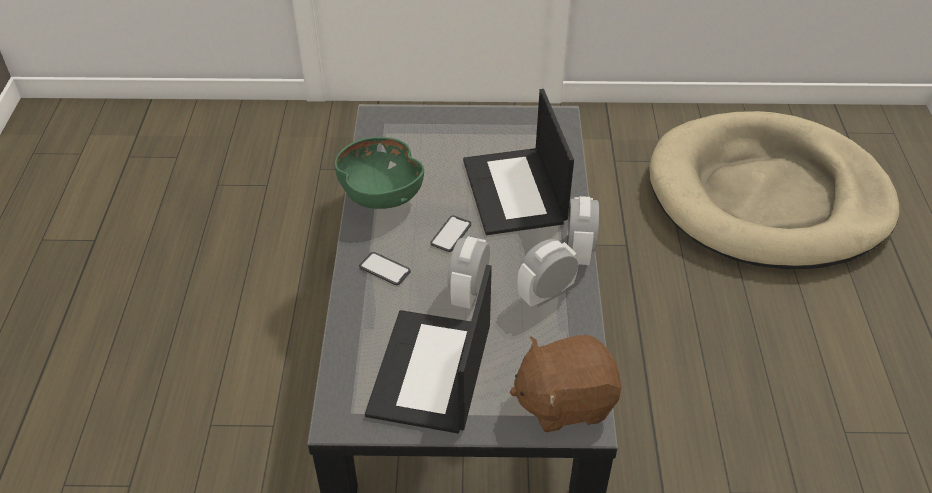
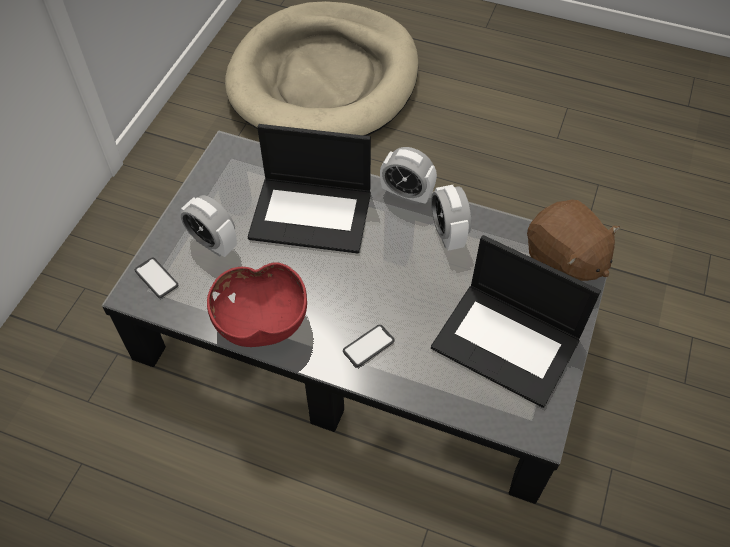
camera: 70 degrees left, 10 degrees up
(380, 194) = (261, 322): green bowl -> red bowl
(451, 234) = (345, 279): phone -> phone (156, 278)
(469, 292) = (424, 288): alarm clock -> alarm clock (213, 243)
(564, 401) = (564, 260): brown plush toy -> brown plush toy turned 45 degrees counterclockwise

